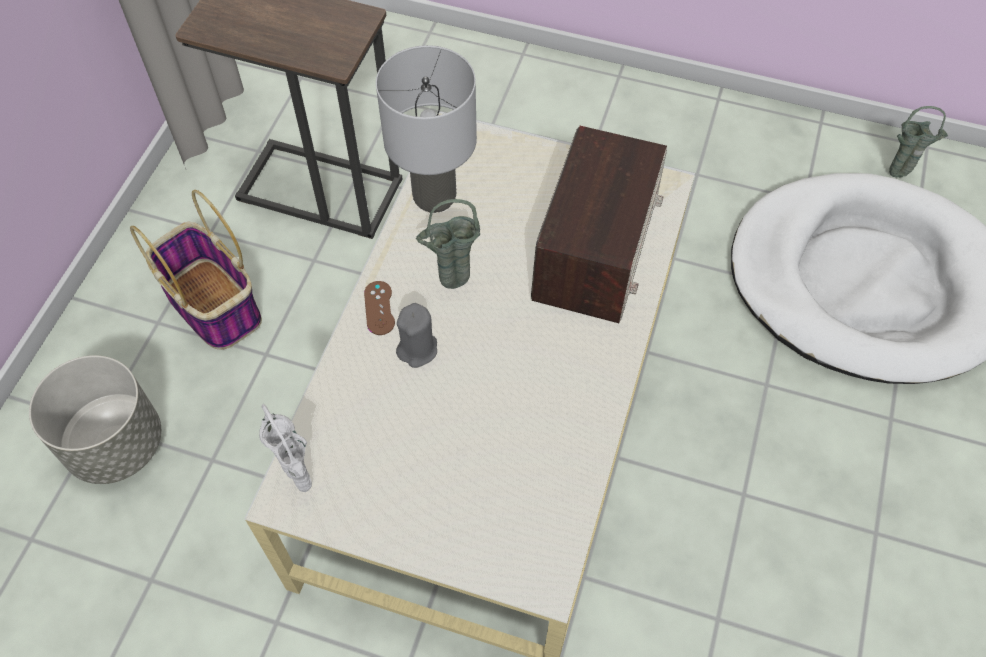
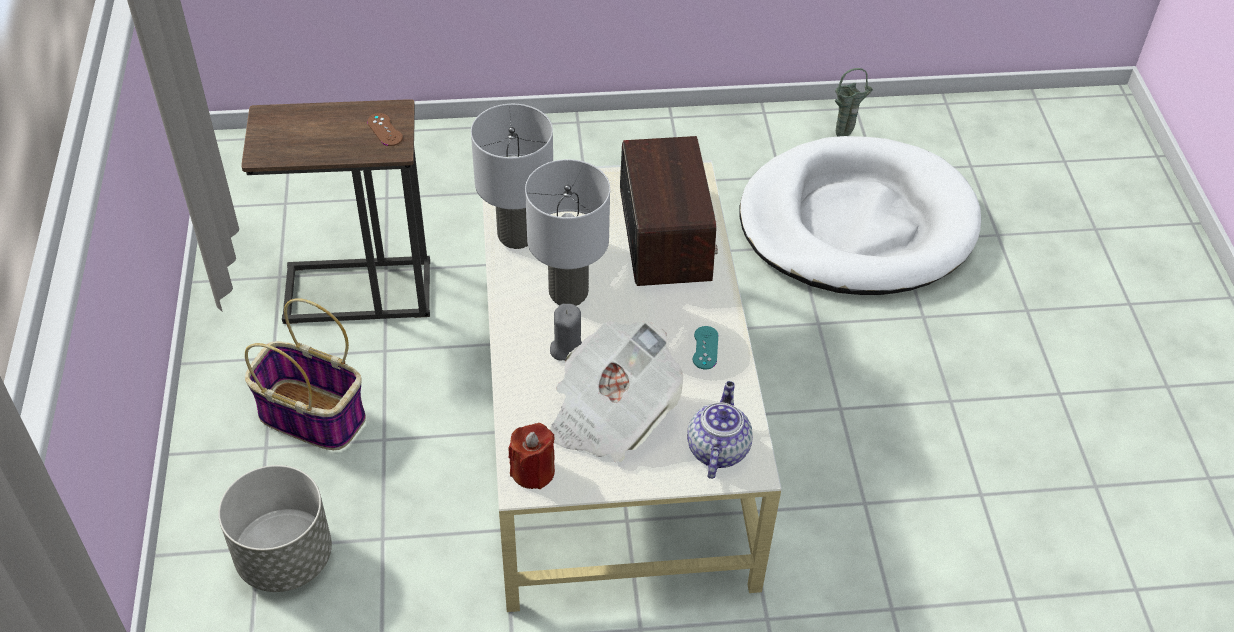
camera: 25 degrees left, 10 degrees down
(303, 486) = (533, 471): white vase -> red candle
(379, 308) = (518, 329): brown game controller -> brown game controller (385, 130)
(423, 447) = (610, 413): none -> newspaper
(452, 287) = (568, 296): green vase -> white table lamp
(518, 539) = (717, 448): none -> teapot
(570, 404) = (705, 348): none -> turquoise game controller

